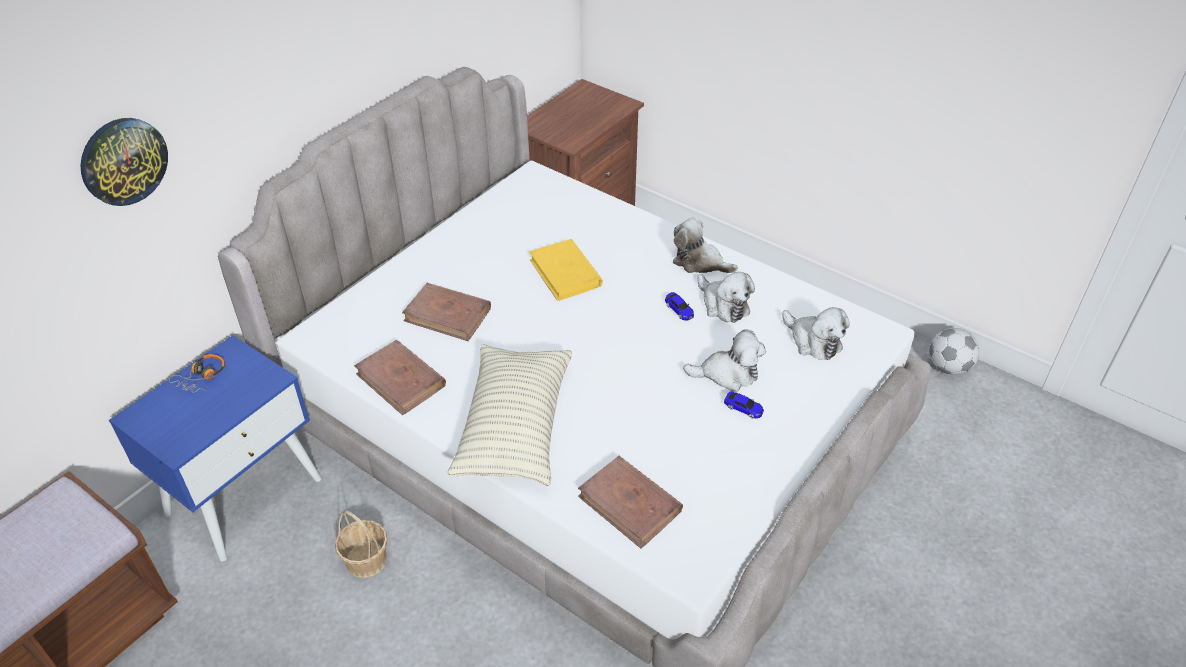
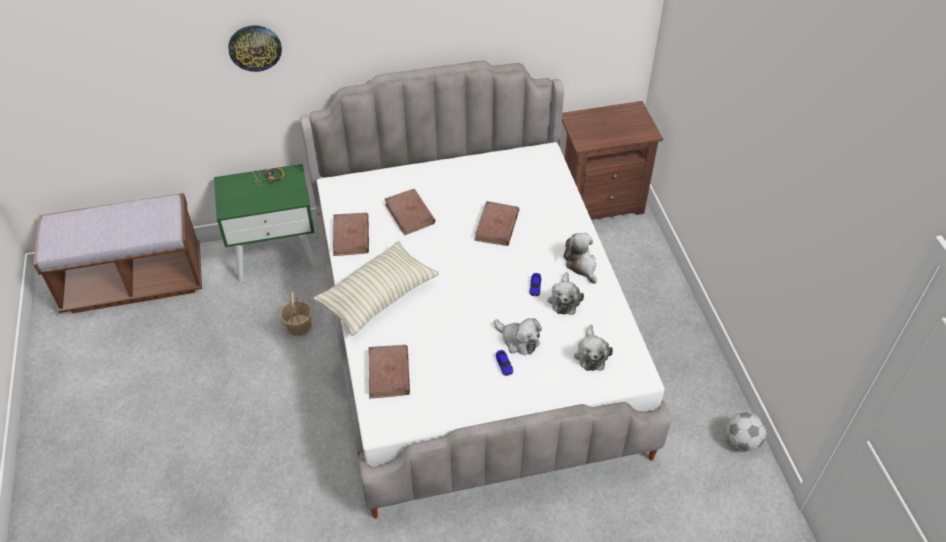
camera: 40 degrees right, 5 degrees up
(244, 495) = (276, 255): blue nightstand -> green nightstand
(565, 273) = (497, 226): yellow book -> brown book

